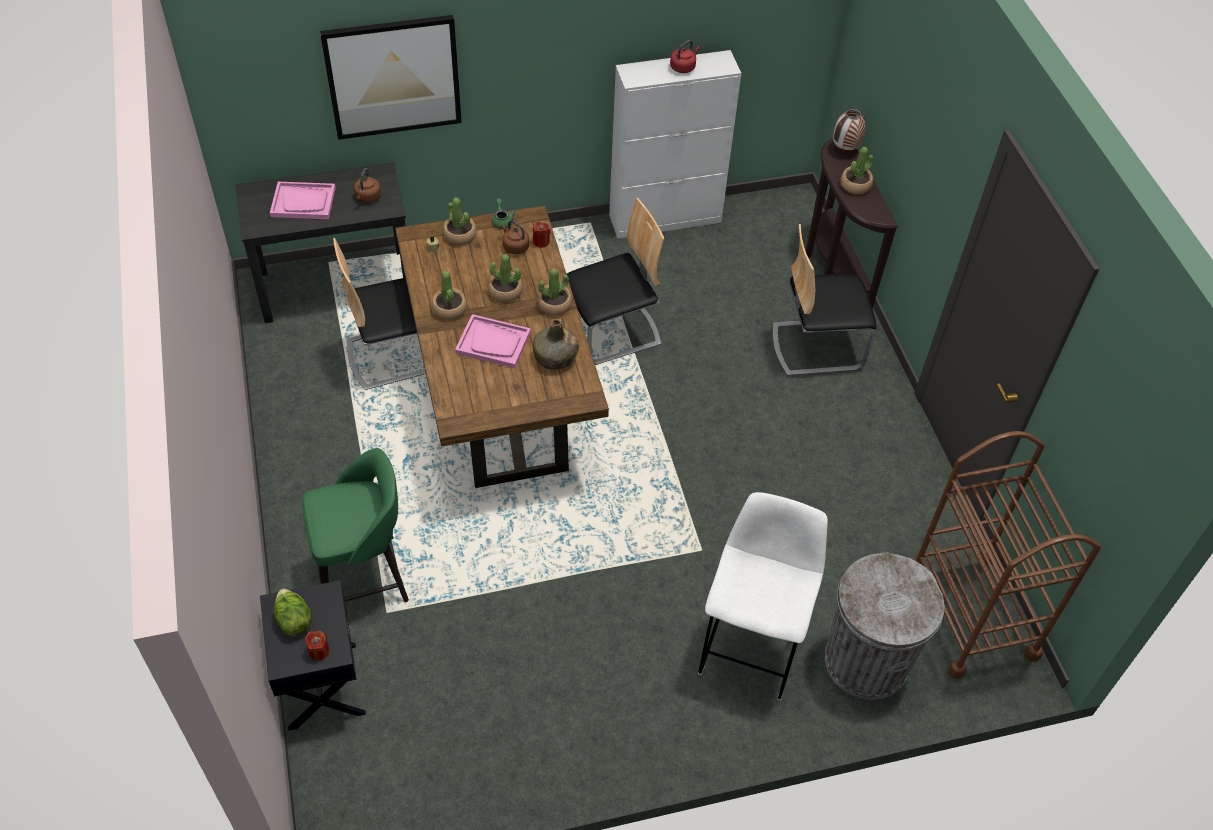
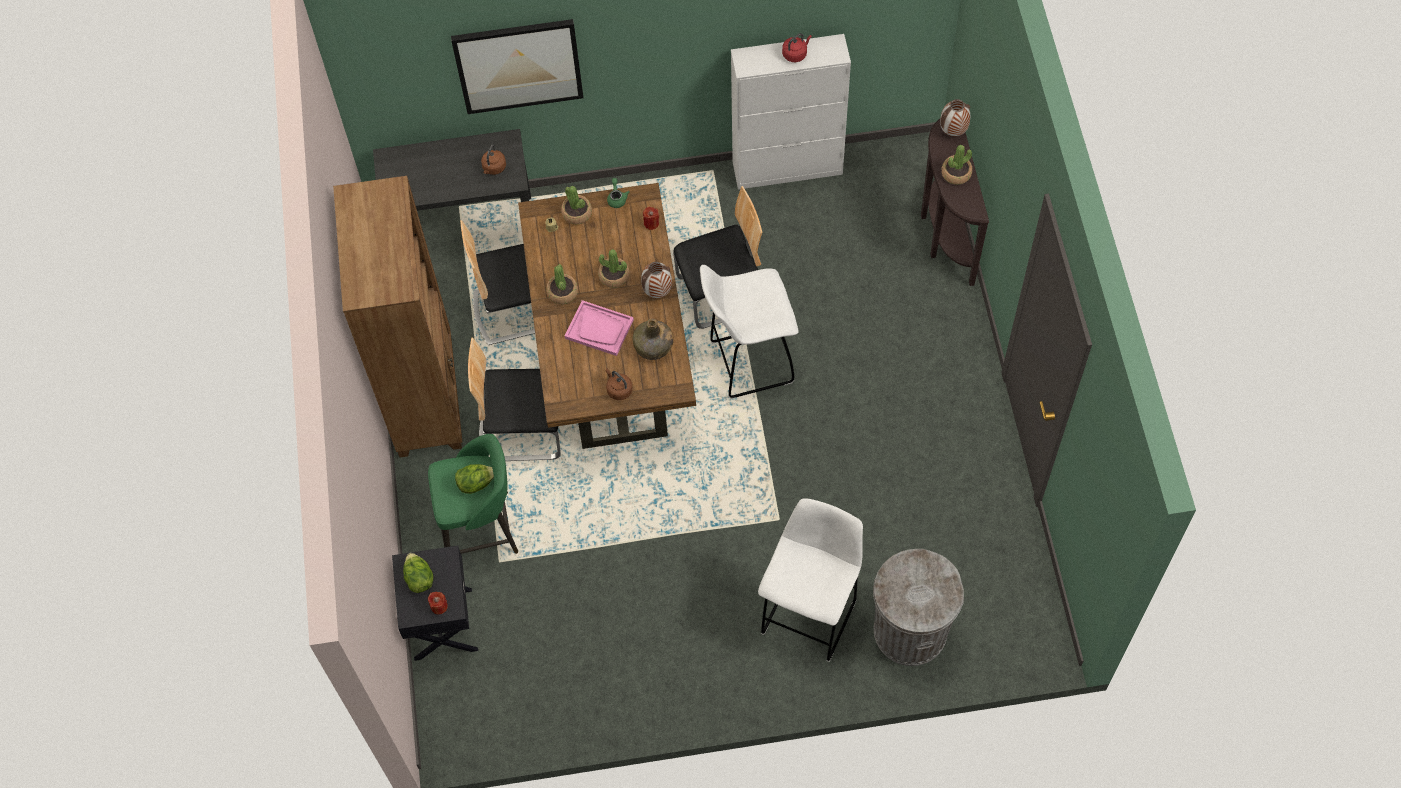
camera: 10 degrees right, 10 degrees up
(297, 443) = (426, 396): none -> brown bookcase
(303, 202) = (435, 171): pink tray -> none
(360, 510) = (476, 483): none -> lettuce
(514, 246) = (626, 227): brown kettle -> brown kettle (618, 390)
(554, 305) = (657, 292): potted plant -> vase
(648, 395) = (748, 363): none -> white stool
(816, 346) = (916, 317): chair -> chair (522, 430)
(971, 614) = (1012, 594): brown cart -> none

